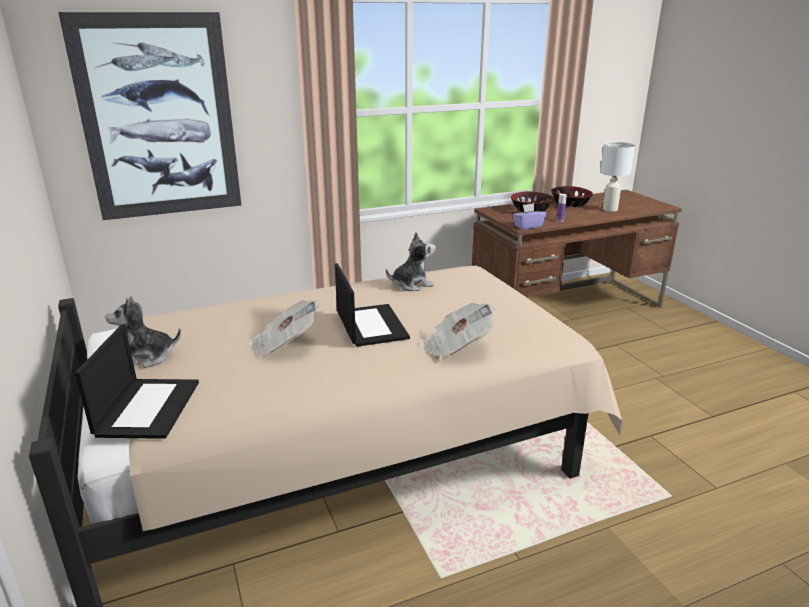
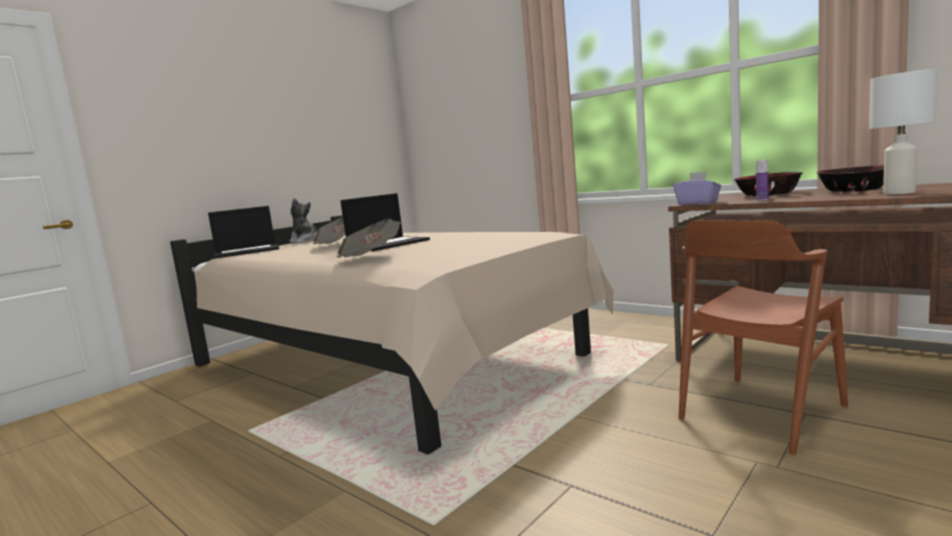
camera: 65 degrees right, 15 degrees down
(159, 118) = (454, 115): picture -> none
(411, 284) = (487, 234): plush toy -> none
(605, 352) = (761, 412): none -> brown chair

